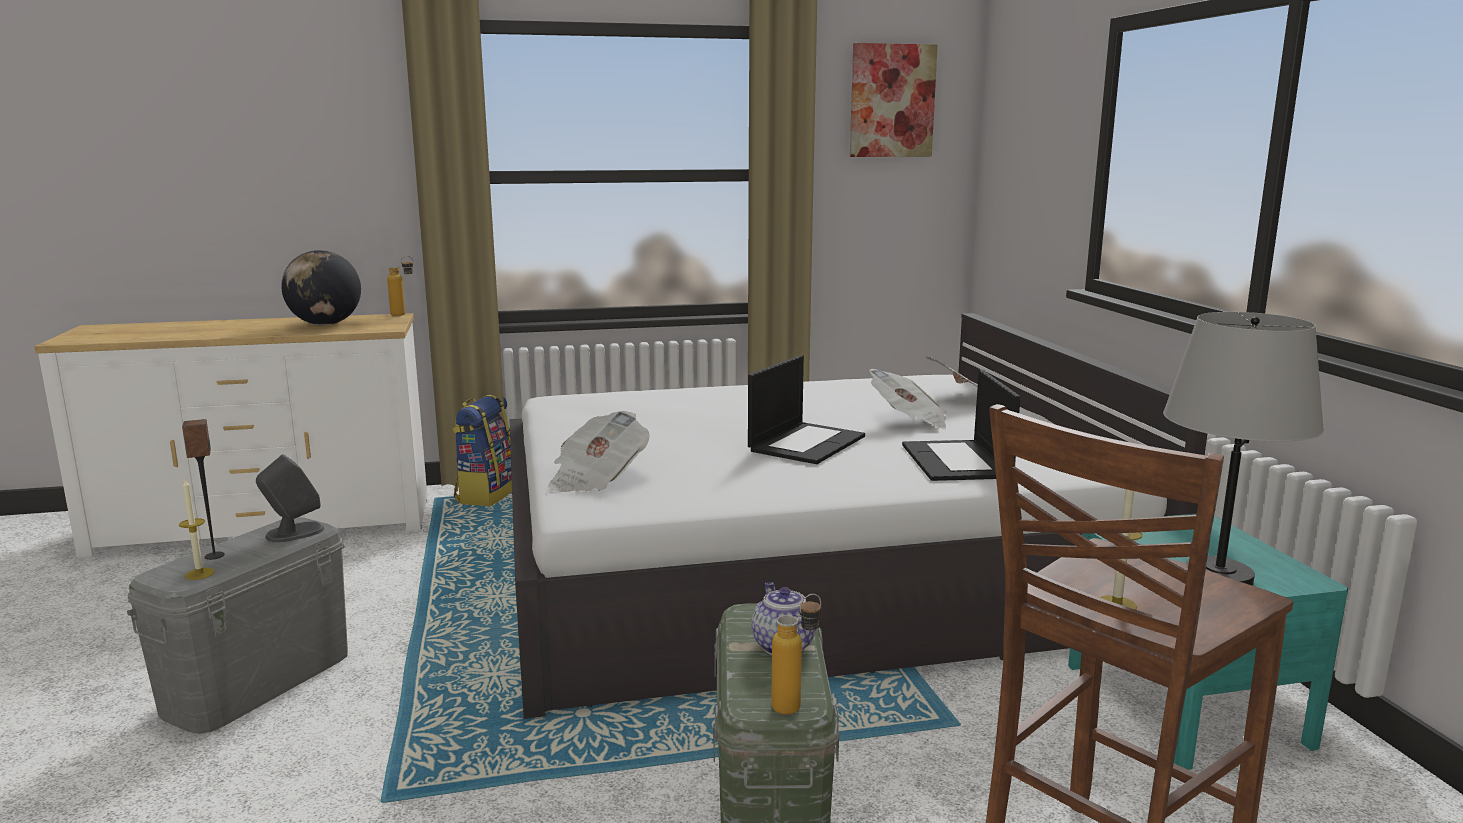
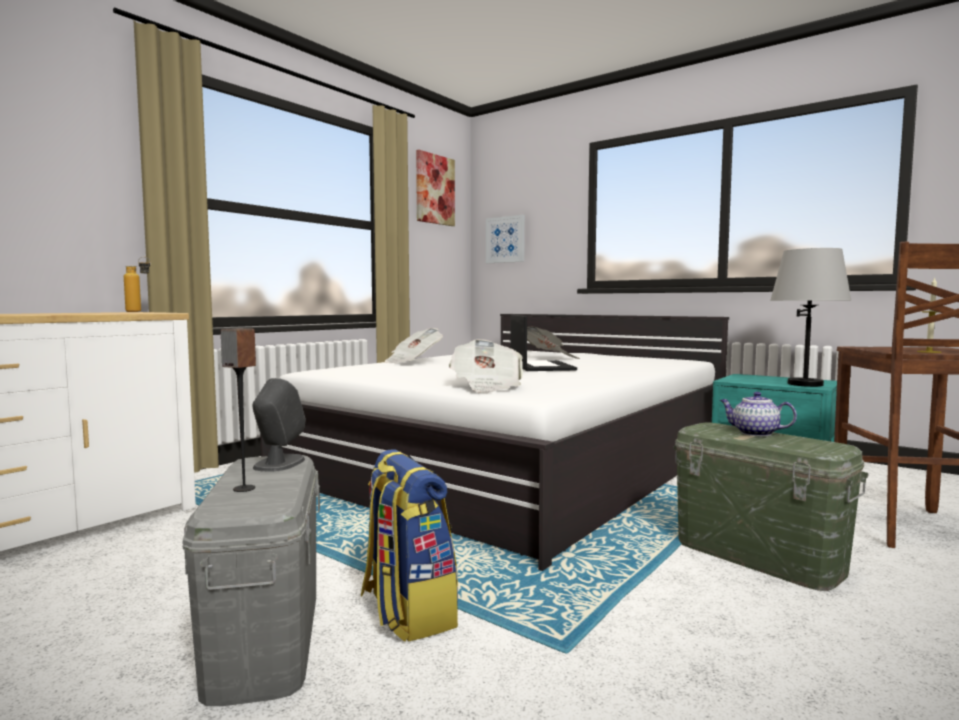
camera: 40 degrees left, 10 degrees down
(199, 574) = (270, 499): candle -> none
(325, 324) = (82, 313): globe -> none
(486, 494) = (206, 478): backpack -> backpack (407, 612)
(702, 397) = (413, 361): none -> newspaper
(796, 704) = (834, 445): bottle -> none
(957, 461) = (627, 364): laptop -> none
(1008, 182) = (505, 239): none -> picture

